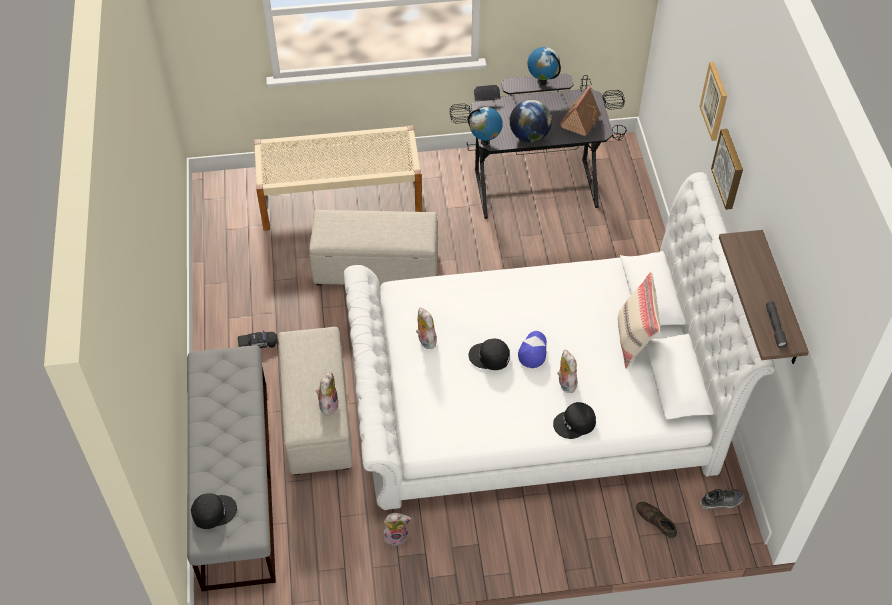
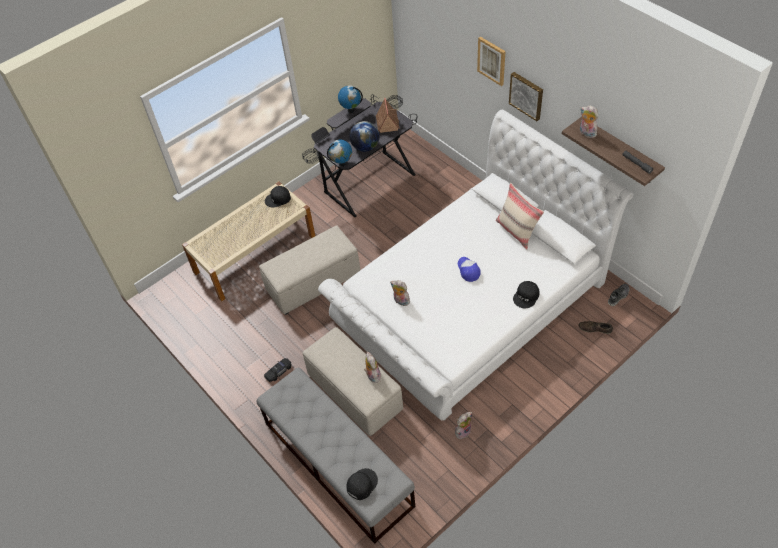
camera: 30 degrees left, 0 degrees up
(489, 357) = (447, 288): black cap -> black cap (278, 199)
(565, 383) = (501, 277): plush toy -> plush toy (586, 133)

